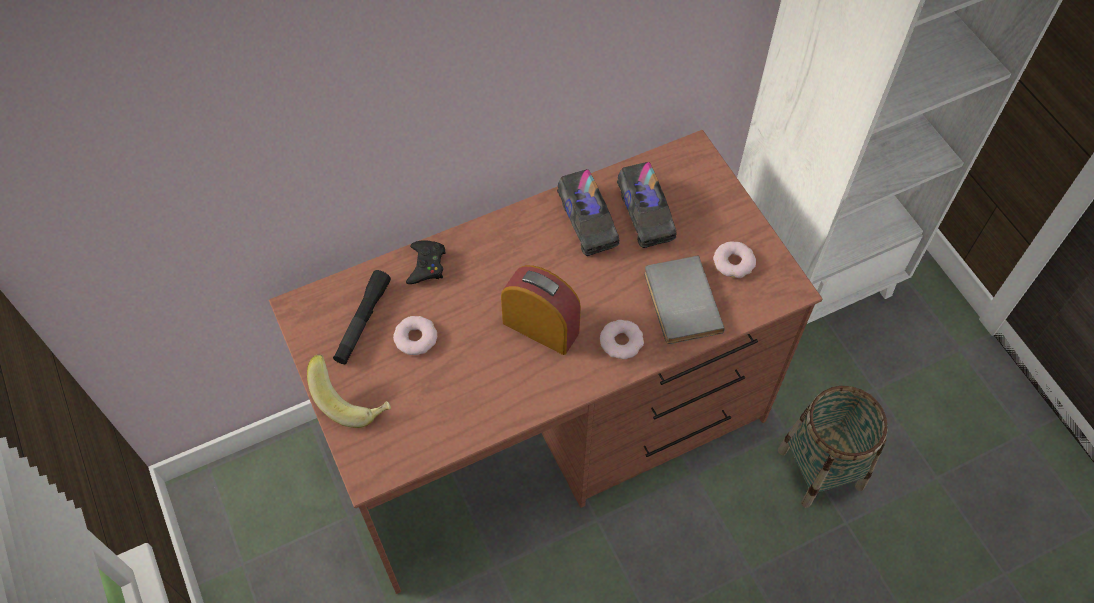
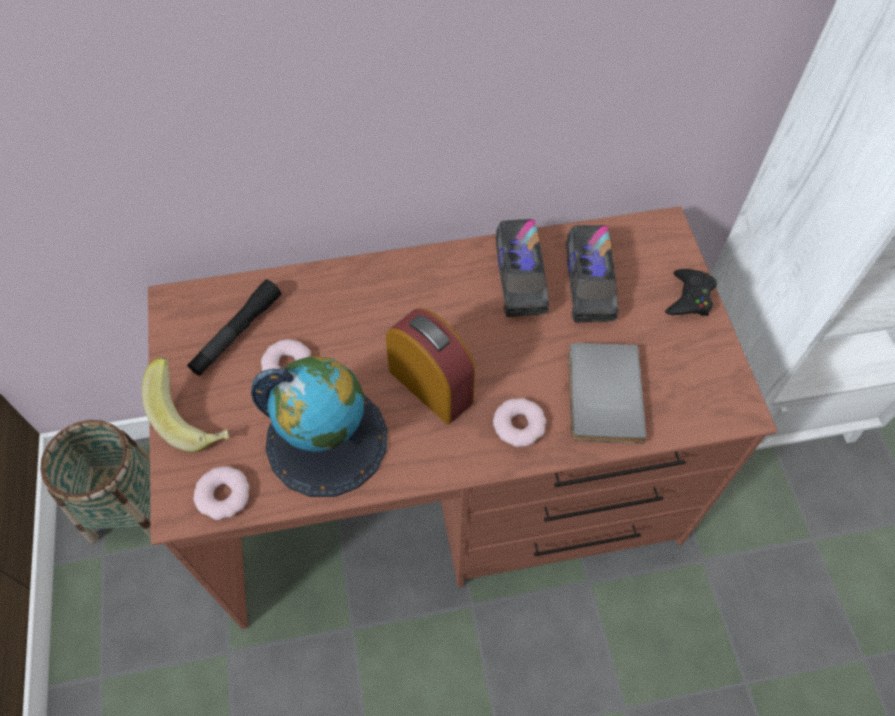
camera: 15 degrees right, 0 degrees up
(426, 265) = (327, 287): black game controller -> black game controller (689, 297)
(470, 390) = (327, 439): none -> globe
(734, 262) = (678, 363): donut -> donut (224, 495)
(820, 468) = (731, 612): basket -> basket (130, 507)

